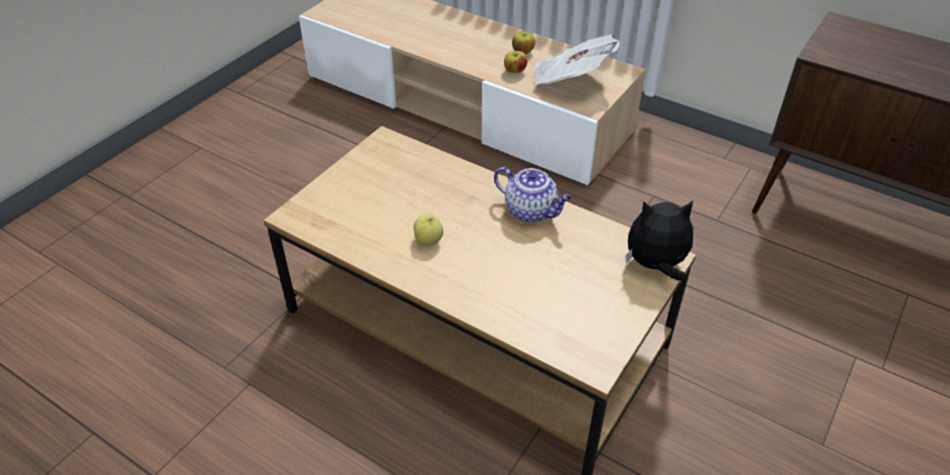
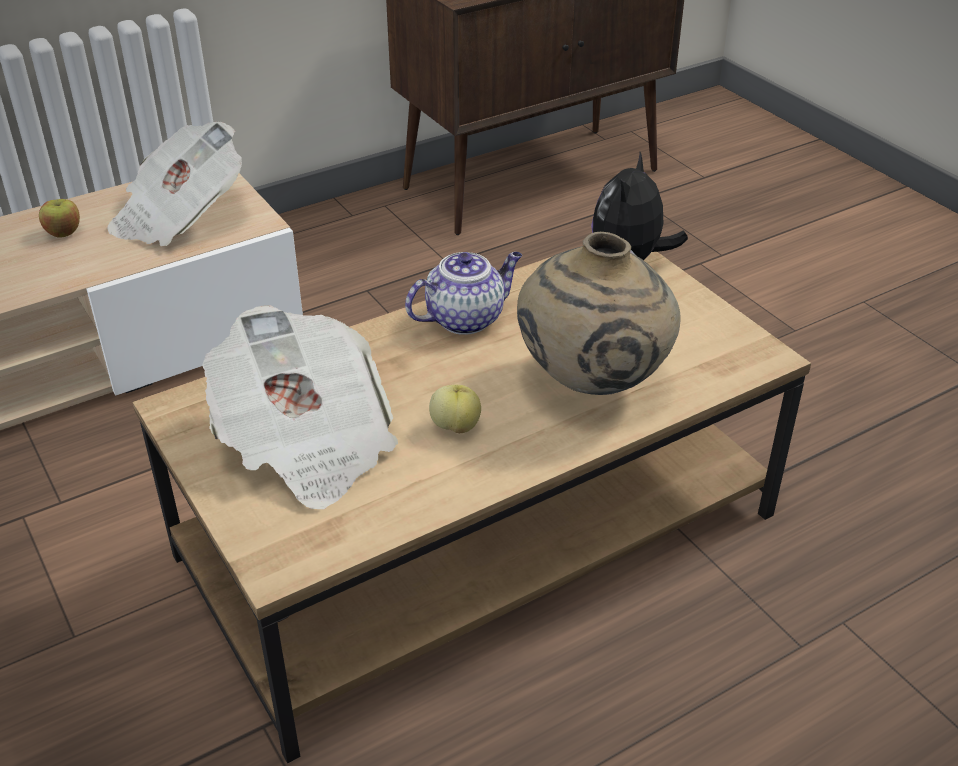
camera: 65 degrees left, 5 degrees down
(383, 191) = (306, 443): none -> newspaper
(504, 285) = (592, 384): none -> beige vase
(515, 71) = (102, 254): apple -> none

